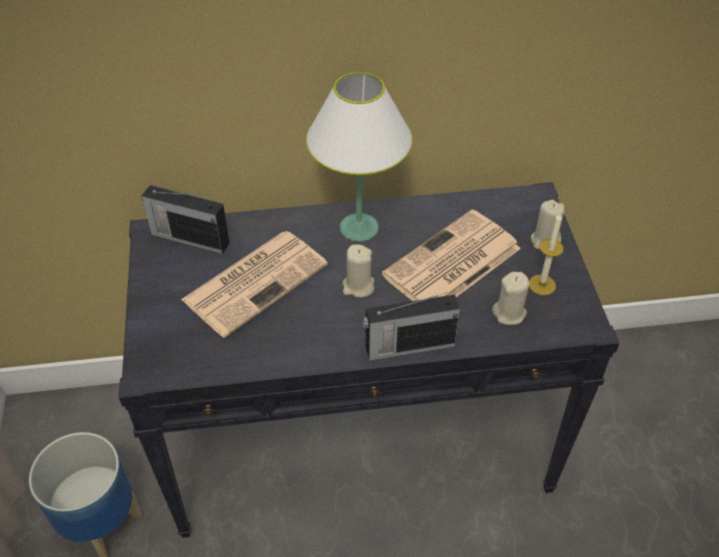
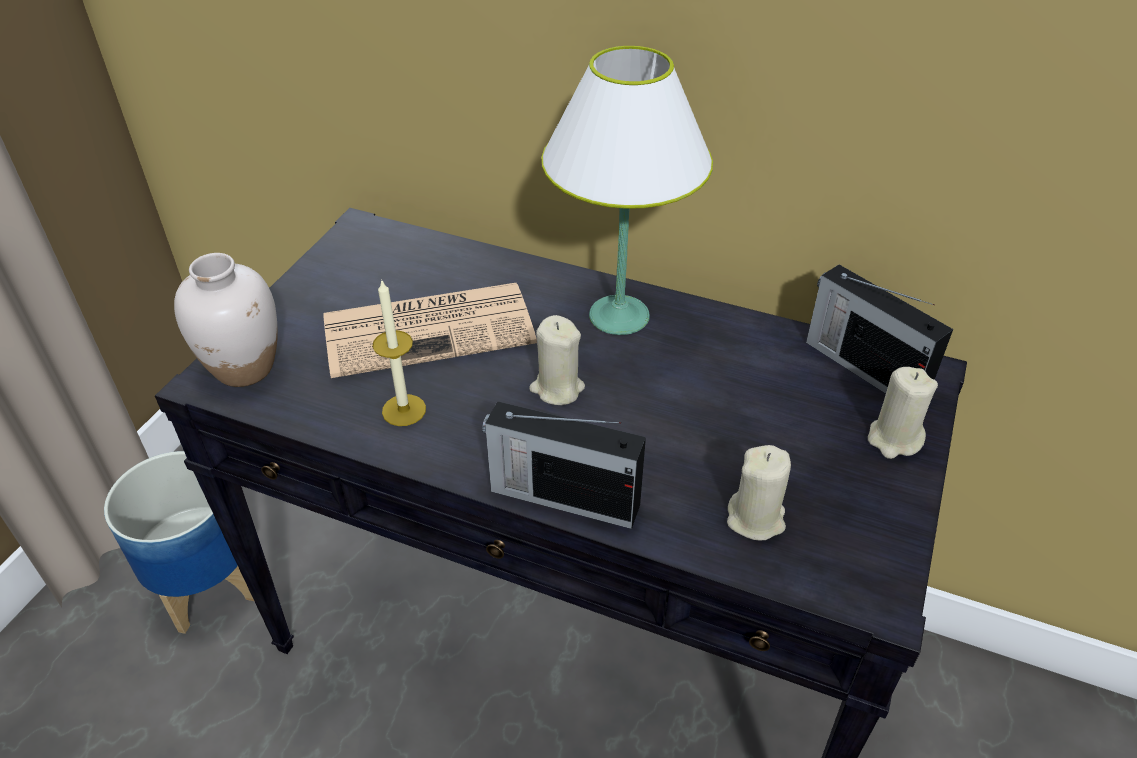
camera: 30 degrees right, 5 degrees down
(162, 355) = (245, 368): none -> white vase
(189, 238) = (396, 249): radio -> radio (863, 367)
(451, 263) = (716, 412): newspaper -> none
(542, 285) = (842, 500): candle -> candle (404, 410)

